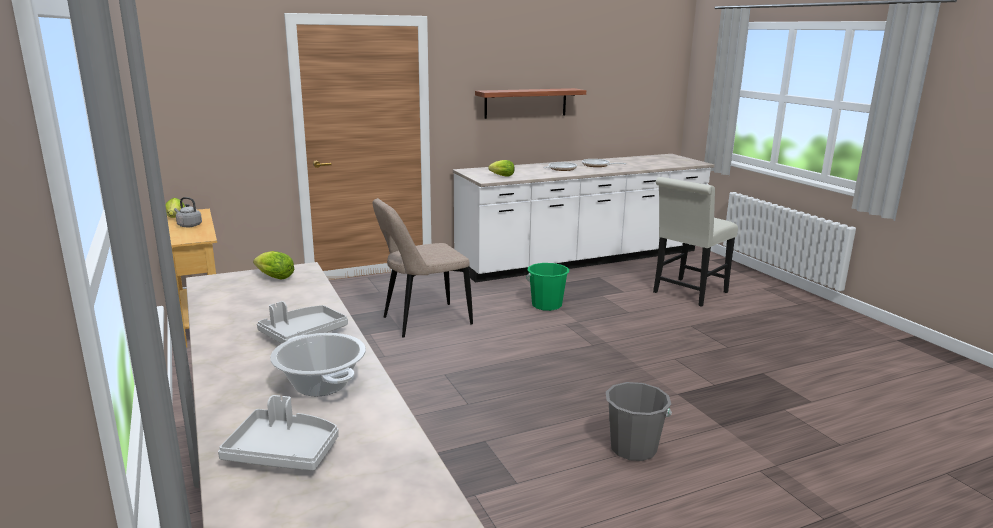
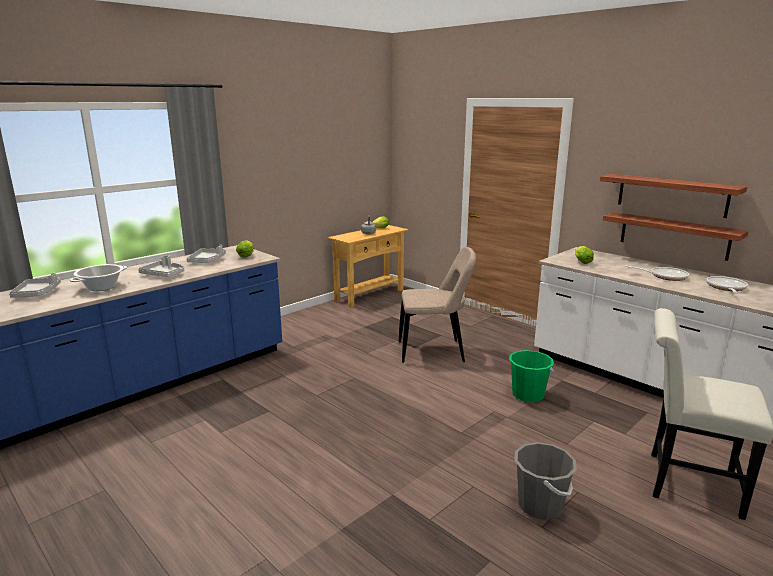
camera: 70 degrees right, 0 degrees up
(260, 302) = (207, 260): none -> grey tray
(422, 321) = (434, 352): beige chair -> beige chair turned 135 degrees clockwise
(531, 138) = (673, 235): none -> shelf
(633, 448) = (280, 477): grey bucket -> grey bucket (540, 506)

